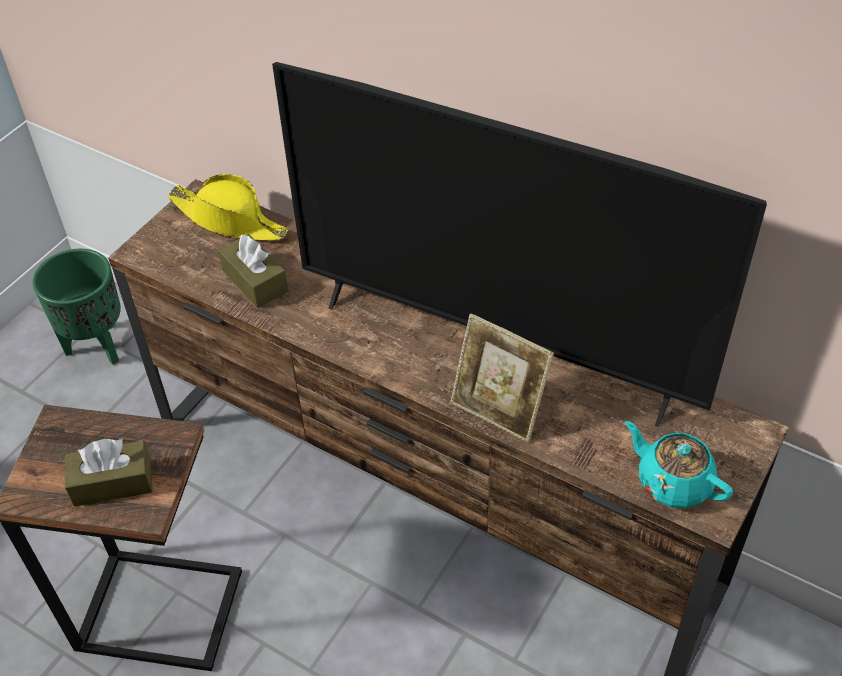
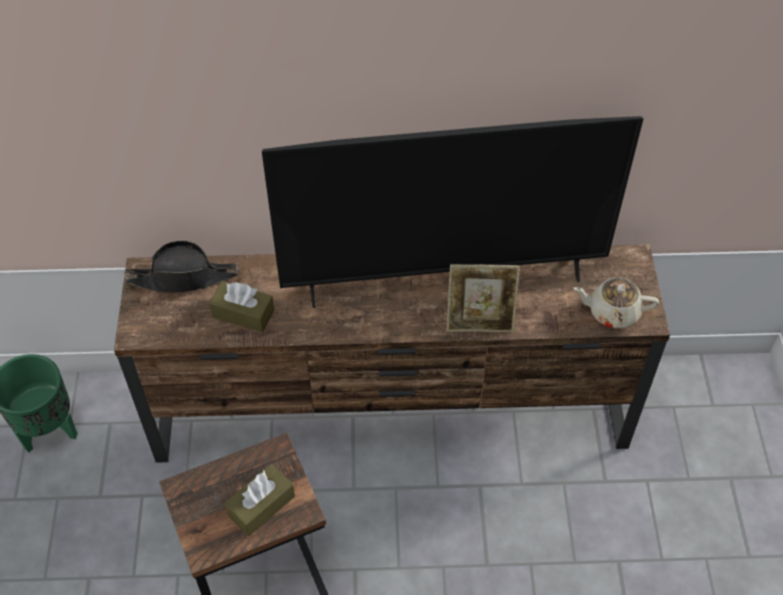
camera: 35 degrees left, 5 degrees up
(229, 220) = (183, 277): yellow hat -> black hat
(673, 481) = (612, 312): turquoise teapot -> beige teapot

